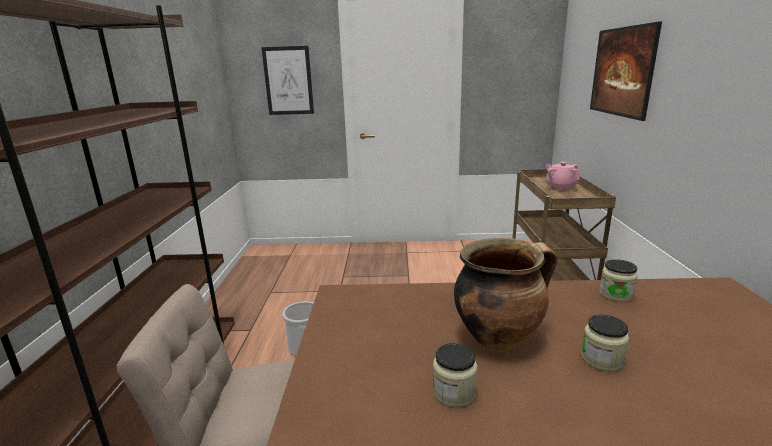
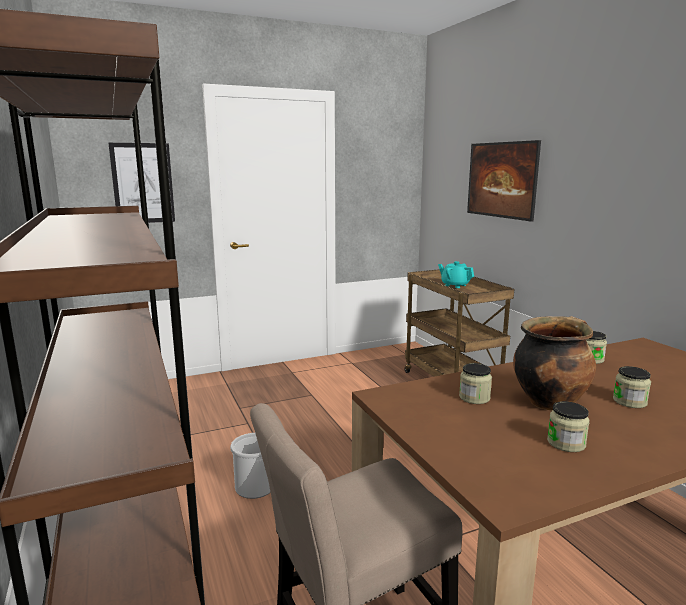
camera: 25 degrees left, 5 degrees down
(422, 315) = (474, 398): none -> jar
(560, 187) = (455, 285): pink teapot -> turquoise teapot

